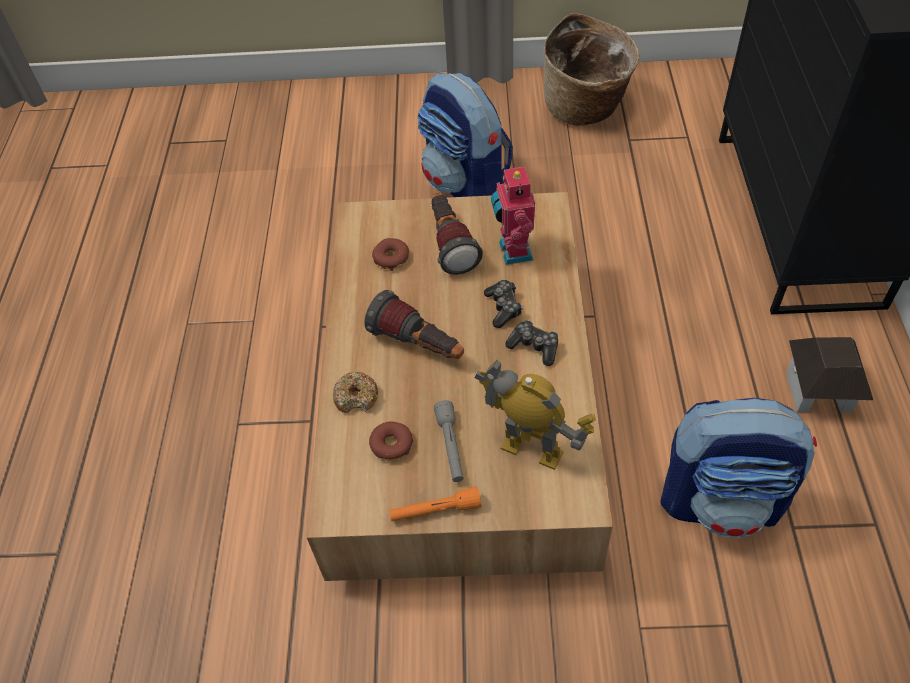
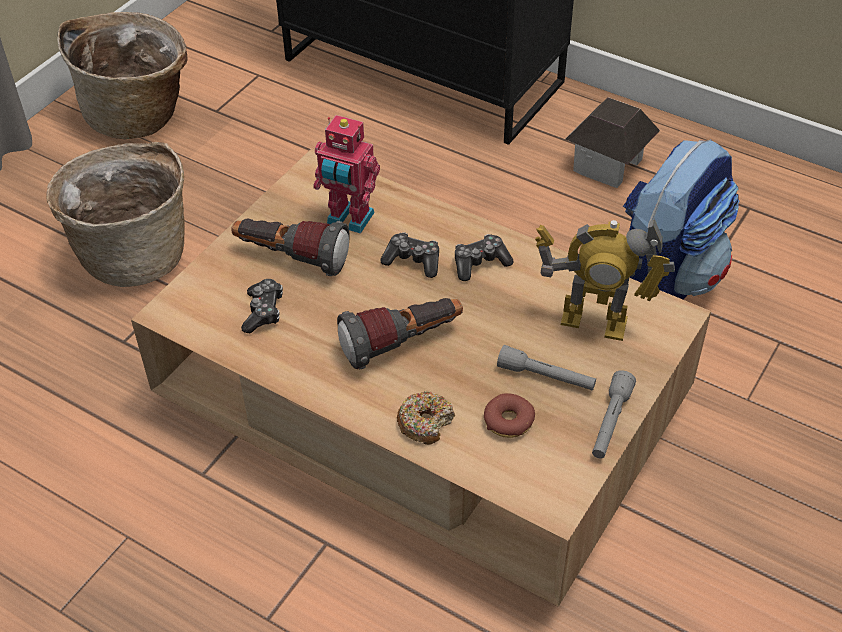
camera: 60 degrees left, 5 degrees down
(391, 258) = (263, 311): donut -> game controller
(435, 511) = (610, 422): orange flashlight -> grey flashlight
(466, 185) = (135, 253): backpack -> basket
(531, 449) = (594, 322): toy robot -> toy robot turned 135 degrees counterclockwise

